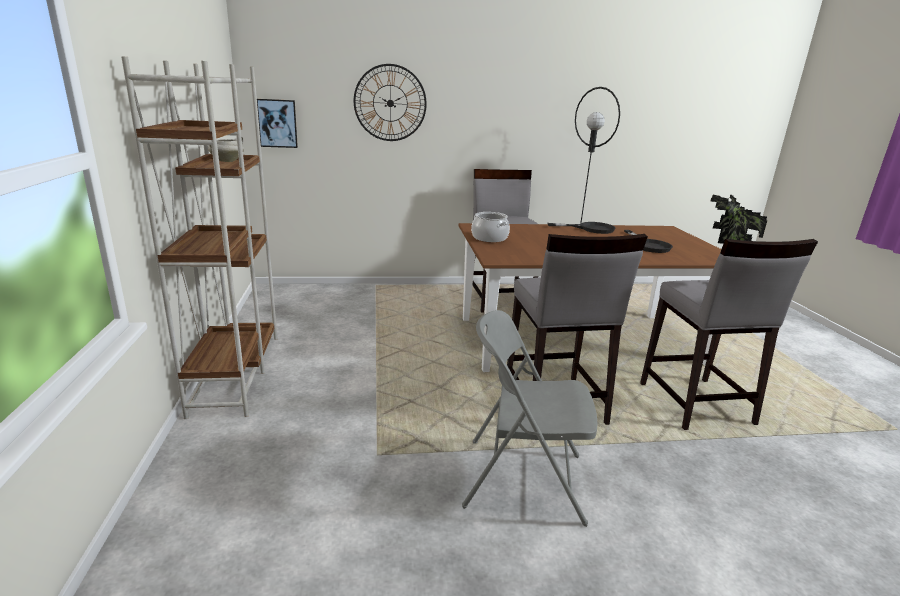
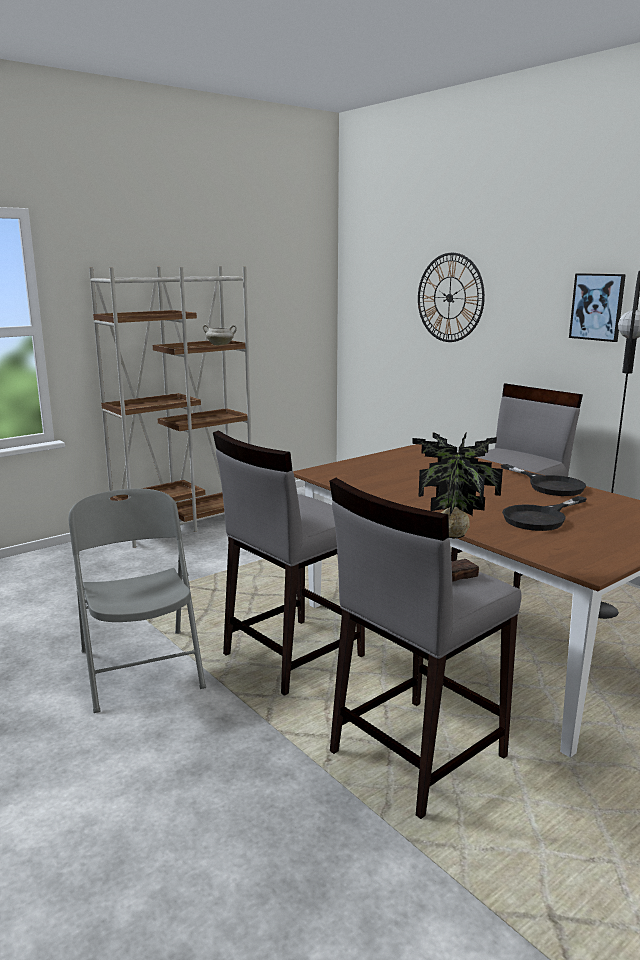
camera: 60 degrees right, 5 degrees down
(277, 123) = (361, 318): picture -> picture (597, 307)
(489, 238) = (387, 459): cooking pot -> none

